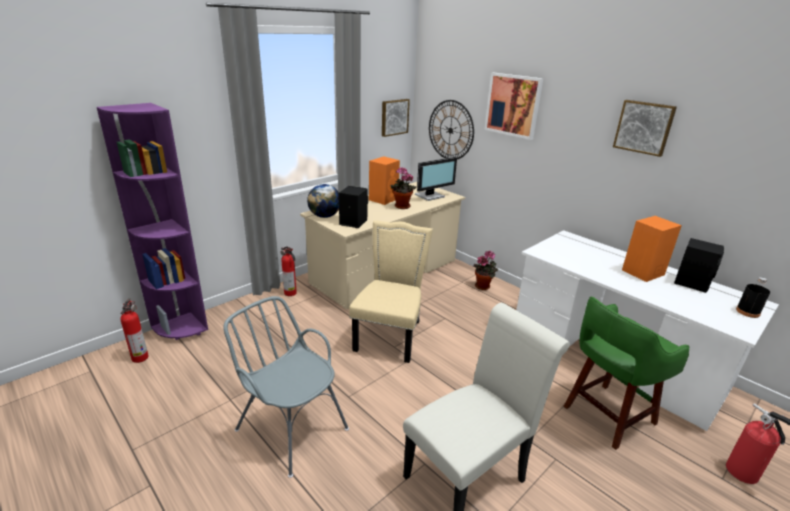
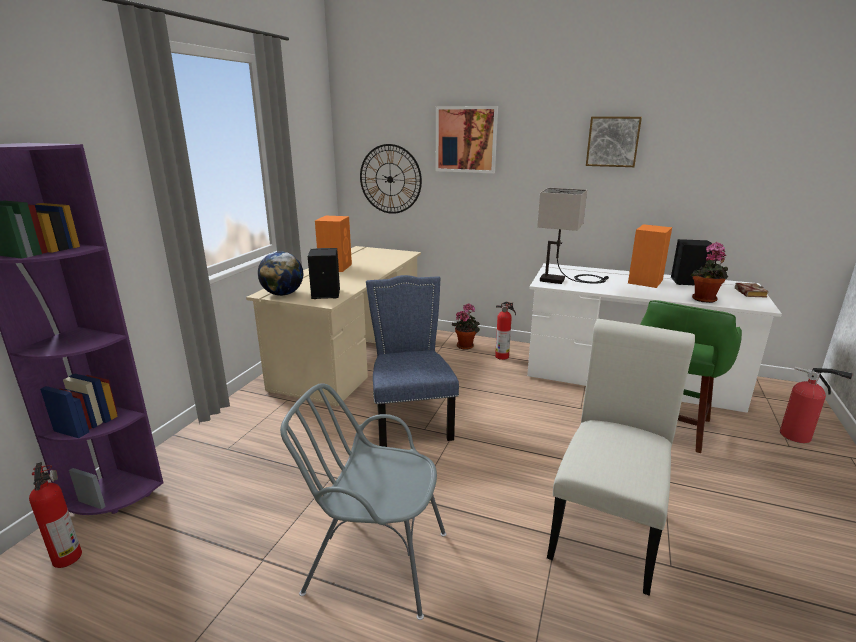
camera: 25 degrees left, 5 degrees down
(291, 293) = (249, 408): fire extinguisher -> fire extinguisher (503, 356)
(389, 337) = (411, 421): beige chair -> blue chair
(394, 117) = (319, 171): picture -> none
(401, 207) = (364, 271): potted plant -> potted plant (704, 300)
(430, 196) = (384, 256): monitor -> none
(565, 253) = (568, 280): none -> table lamp
(747, 312) = (748, 292): black bottle -> book

